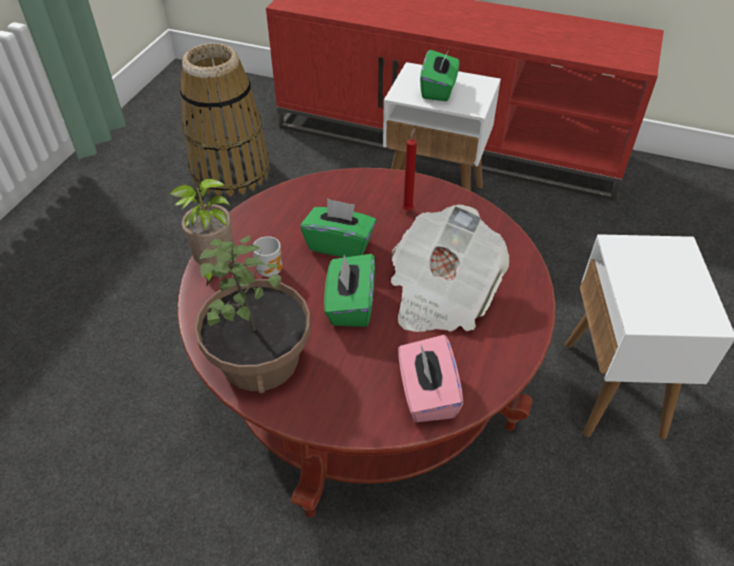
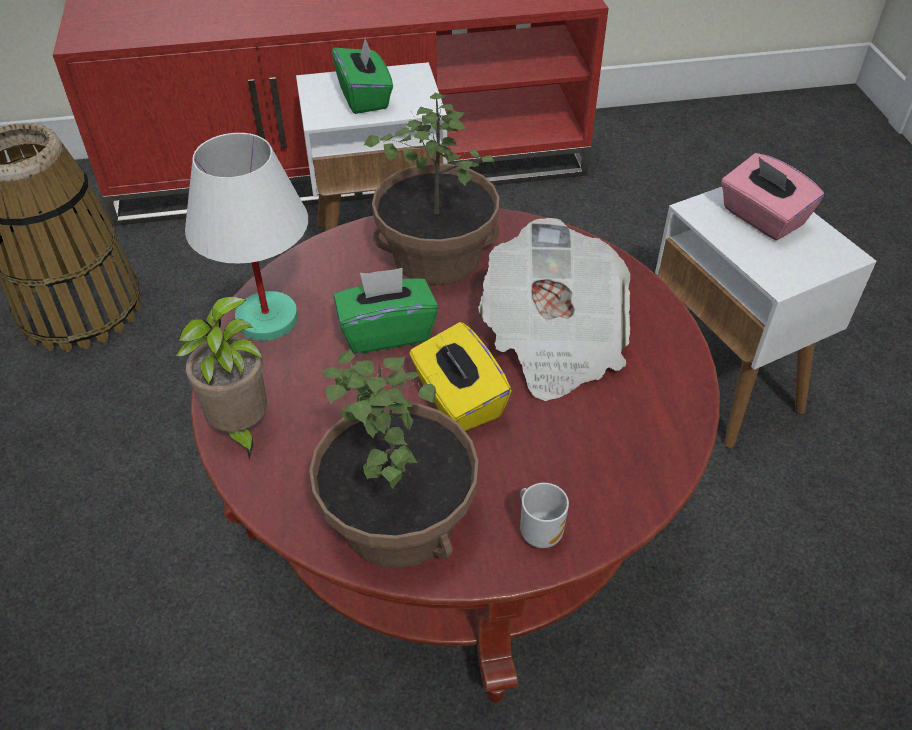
camera: 30 degrees left, 0 degrees up
(271, 270) = (322, 399): mug -> mug (540, 531)
(277, 209) = (268, 319): none -> white table lamp
(350, 305) = (458, 400): green tissue box -> yellow tissue box
(408, 209) = (437, 255): red candle -> potted plant
(426, 394) = (627, 464): pink tissue box -> pink tissue box (761, 218)

